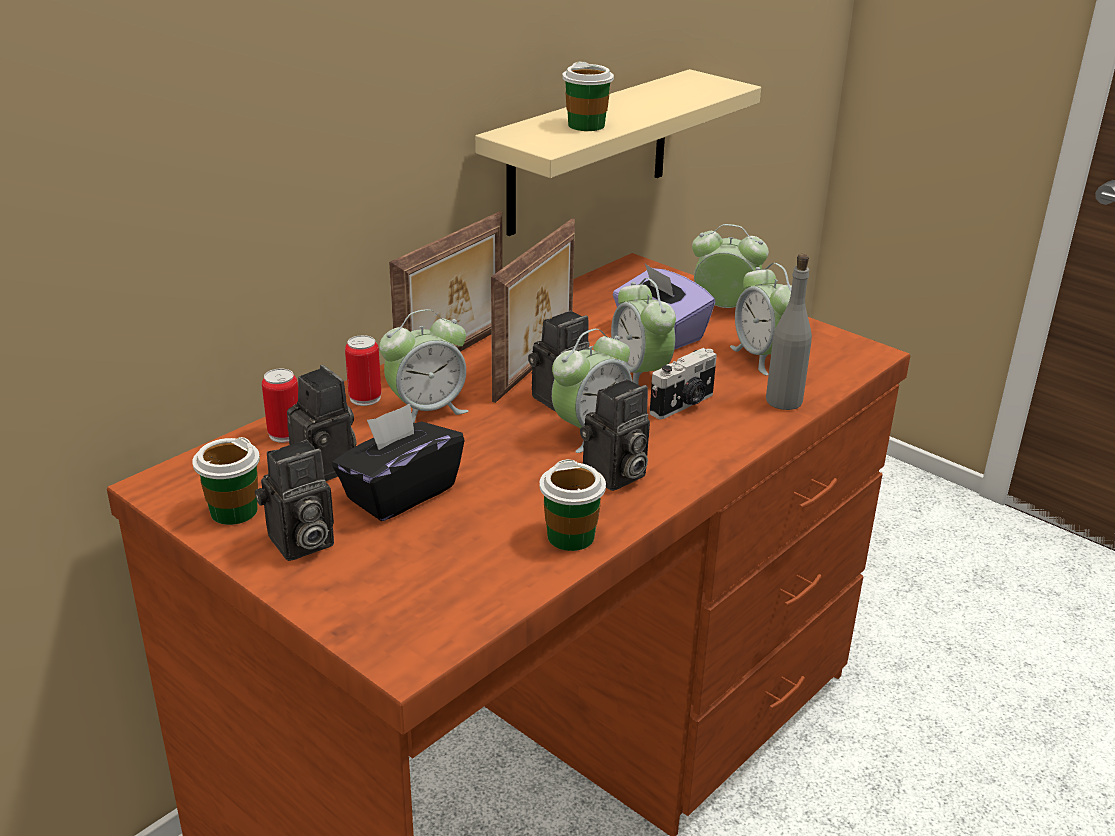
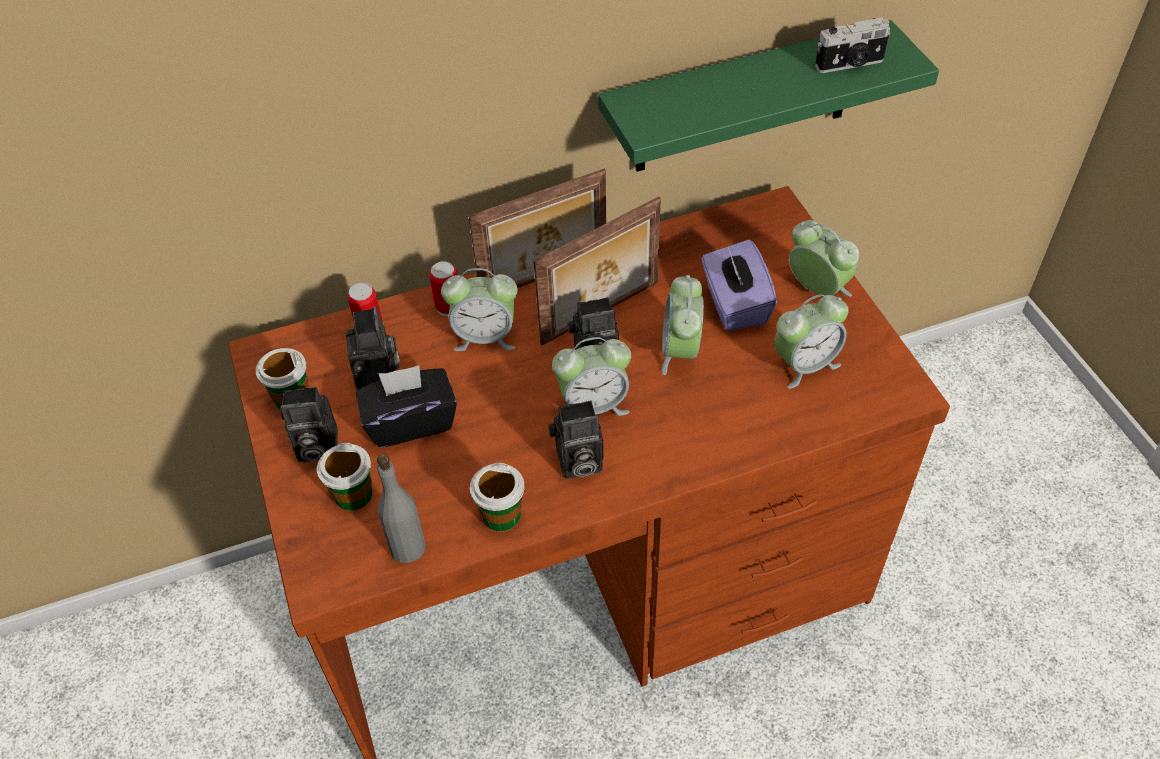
camera: 30 degrees right, 20 degrees up
(586, 125) = (707, 102): cup -> cup (353, 495)
(589, 152) = (744, 99): beige shelf -> green shelf
(684, 405) = (691, 401): camera -> camera (850, 64)
(763, 357) = (805, 365): alarm clock -> alarm clock turned 120 degrees counterclockwise
(783, 401) = (781, 426): grey bottle -> grey bottle (408, 547)

